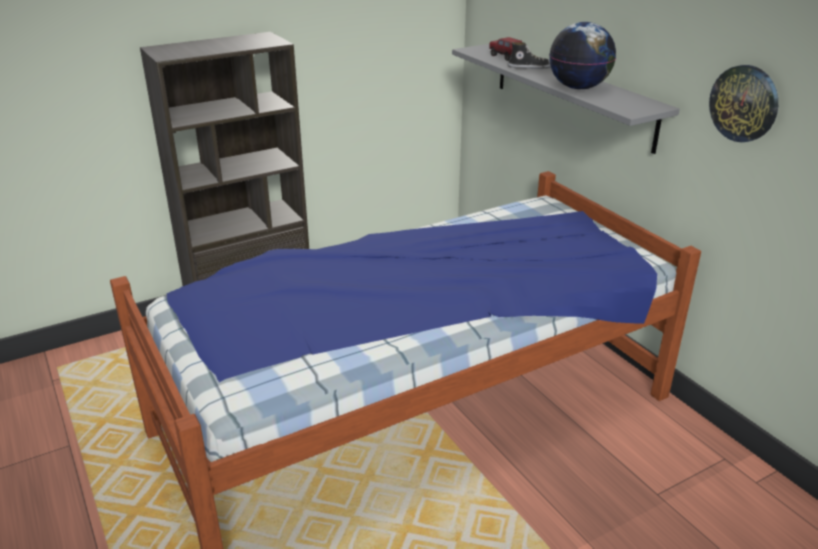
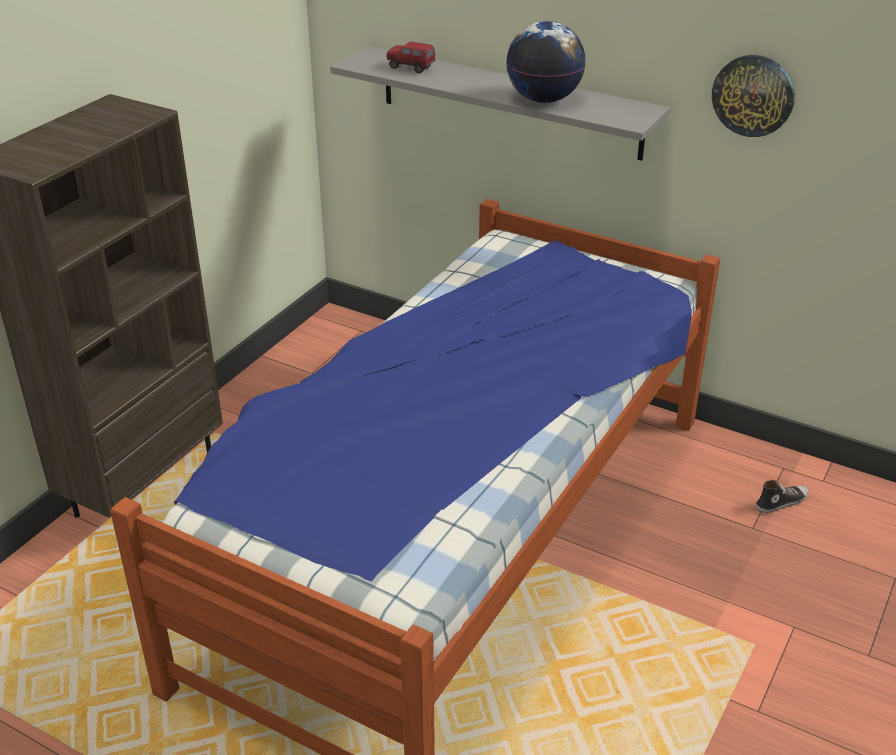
camera: 30 degrees left, 5 degrees up
(531, 67) = (459, 78): shoe -> shoe (781, 502)

